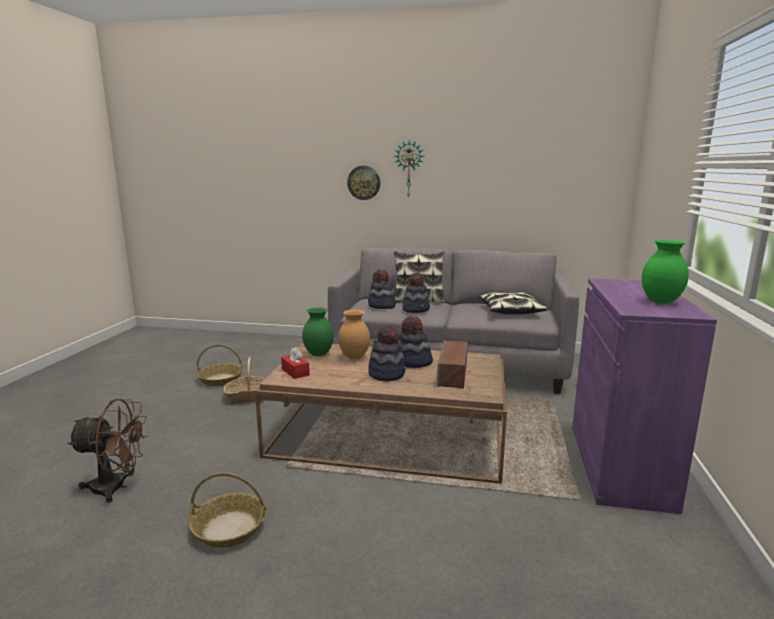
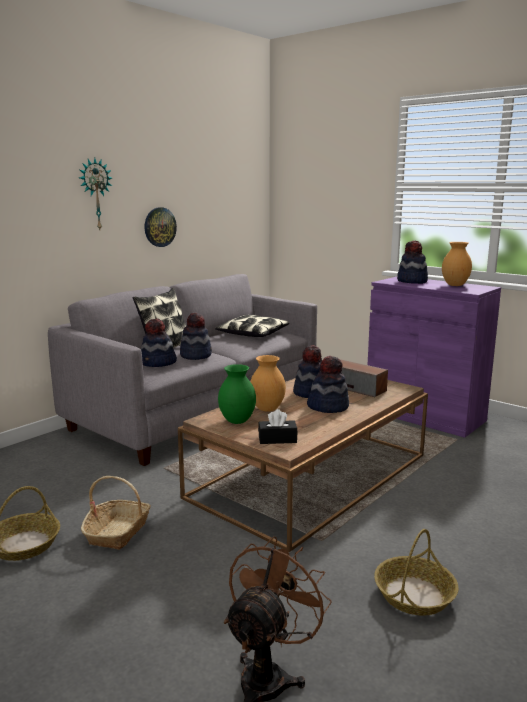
camera: 60 degrees left, 0 degrees up
(295, 372) = (277, 439): red tissue box -> black tissue box
(364, 182) = (42, 214): wall clock -> wall clock (159, 227)
(633, 287) = (412, 281): none -> hat
(660, 301) = (454, 285): green vase -> brown vase

